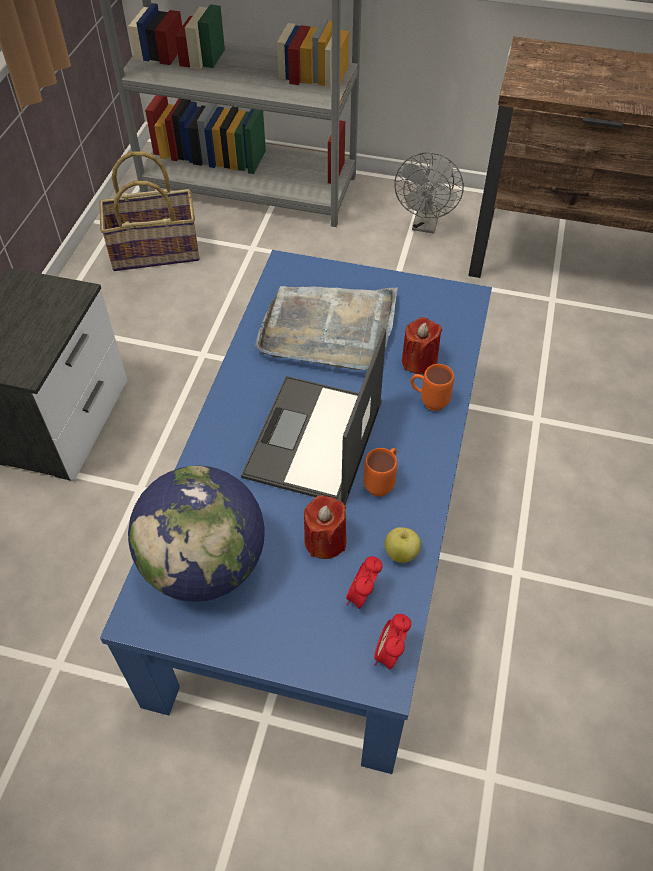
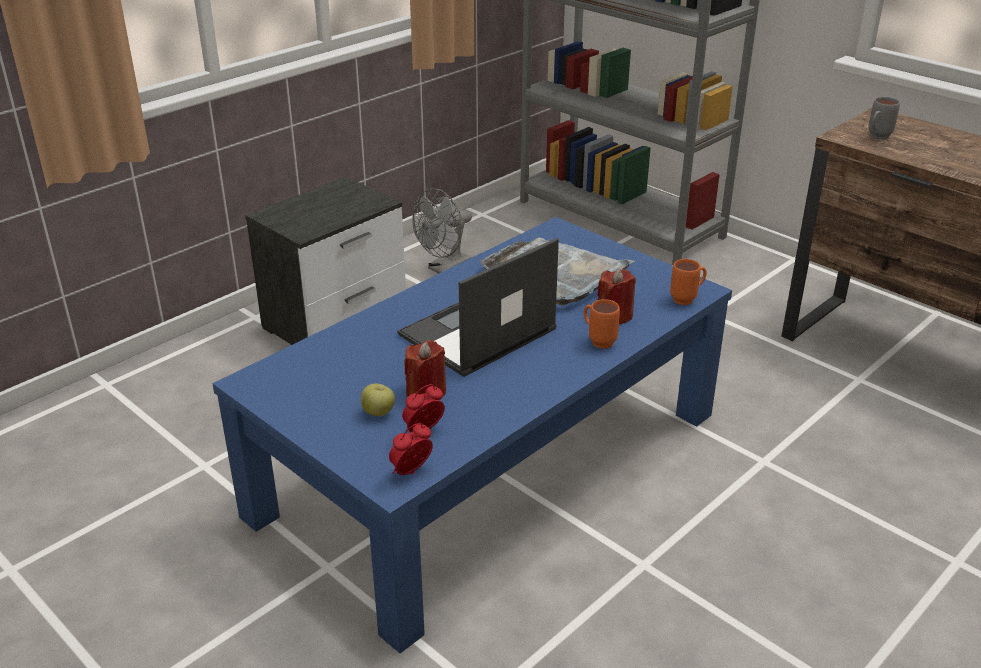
camera: 30 degrees right, 20 degrees down
(155, 250) = (501, 239): basket -> none
(205, 565) = (322, 372): globe -> none
(382, 483) = (507, 375): orange mug -> orange mug (687, 299)
(401, 553) = (480, 420): apple -> apple (378, 413)
(425, 225) = (768, 288): grey fan -> grey fan (445, 268)
(549, 80) = (876, 138): none -> grey mug

